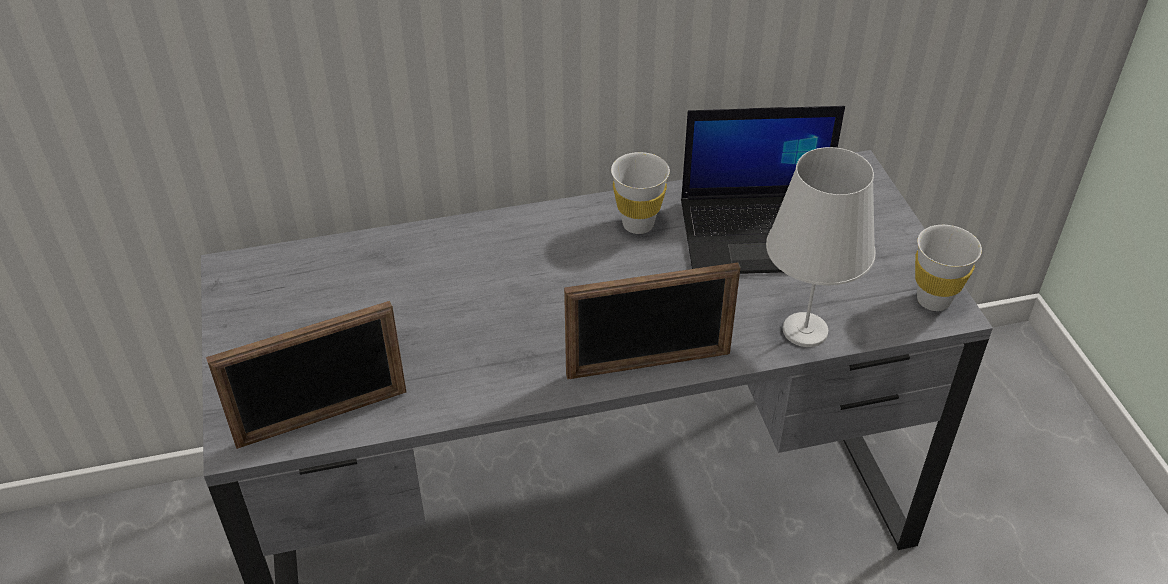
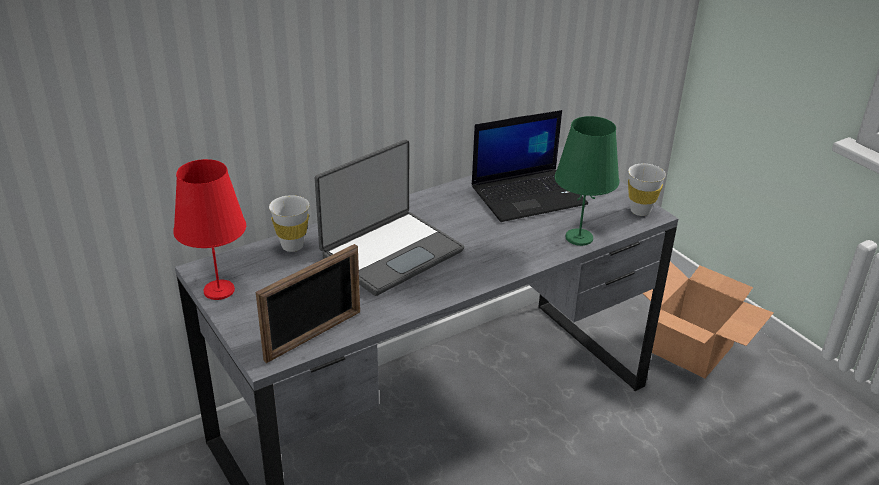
camera: 20 degrees left, 10 degrees down
(236, 309) = (218, 290): none -> red table lamp
(502, 296) = (390, 253): none -> laptop
(638, 224) = (452, 203): white cup -> white cup (292, 246)
(648, 364) = (500, 270): picture frame -> none
(804, 330) = (578, 237): white table lamp -> green table lamp
(1022, 498) = (691, 348): none -> cardboard box

